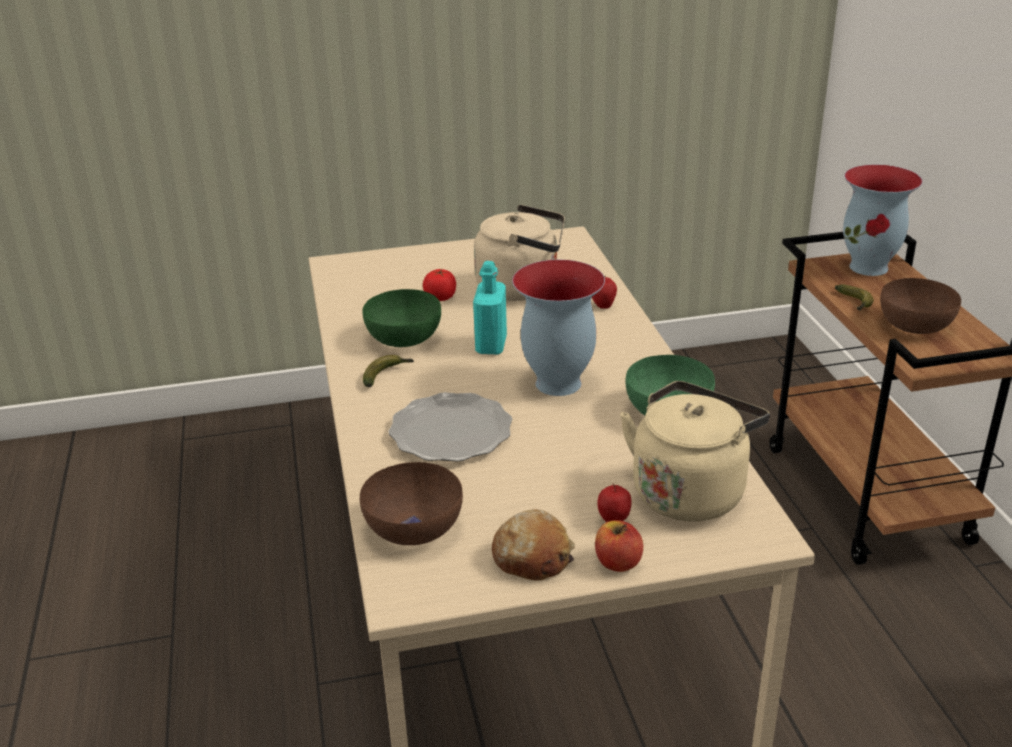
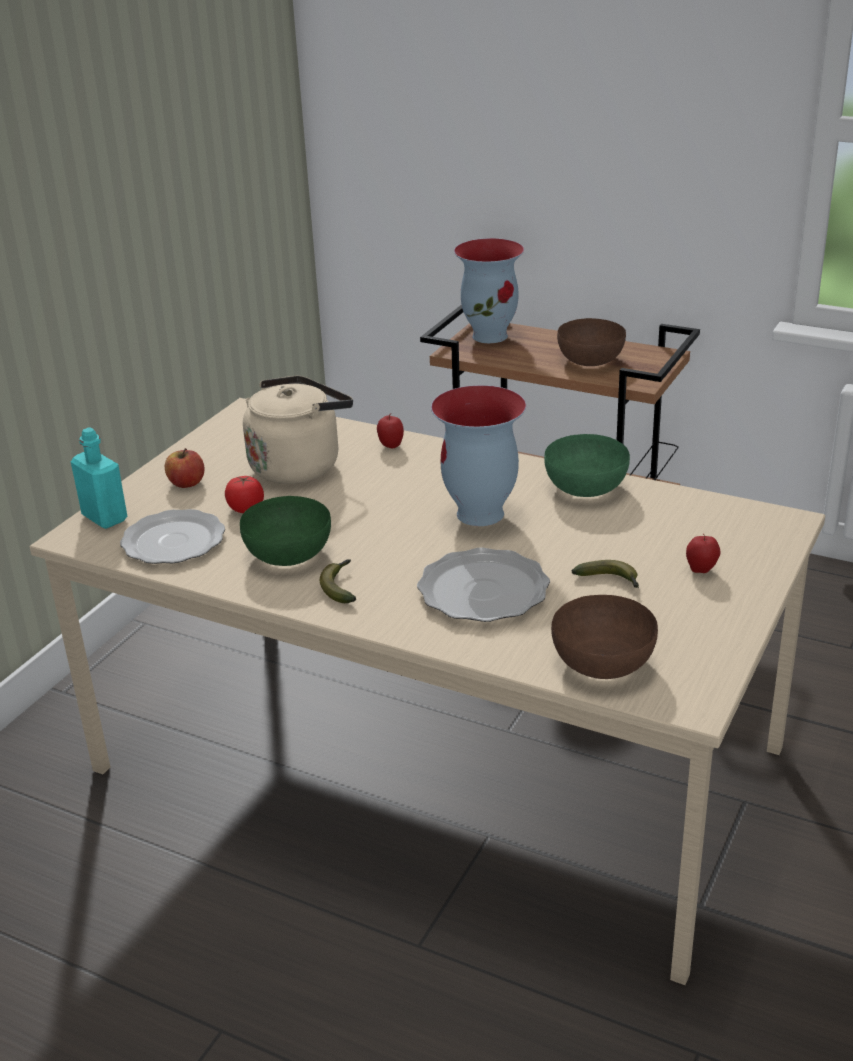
camera: 50 degrees left, 0 degrees up
(369, 294) = (172, 540): none -> plate
(491, 345) = (371, 518): turquoise bottle -> turquoise bottle (105, 518)
(532, 557) = (706, 622): bread -> none
(617, 562) = (753, 590): apple -> apple (186, 483)
(690, 491) = (701, 524): beige kettle -> none
(855, 303) = (530, 364): banana -> banana (610, 581)

